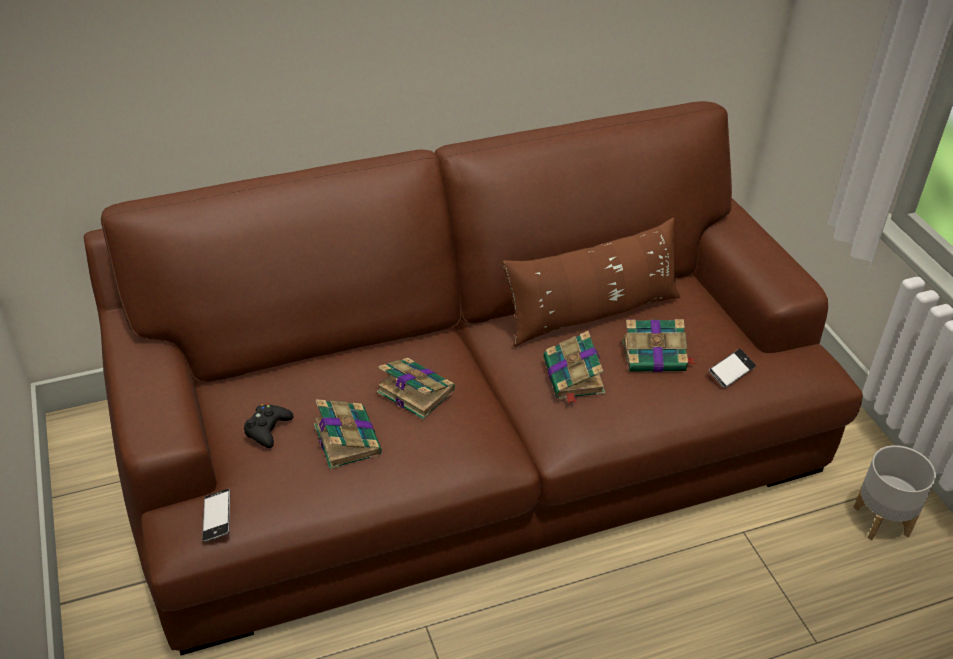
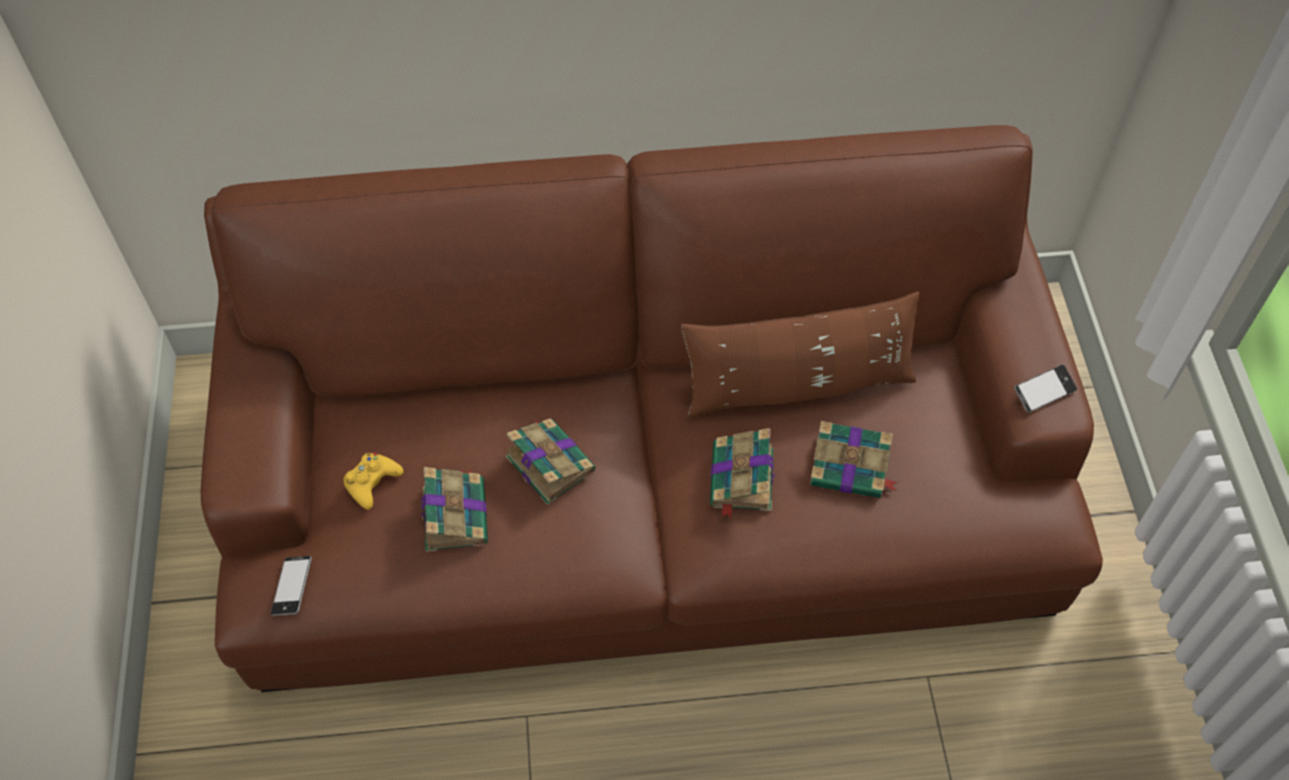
camera: 15 degrees right, 15 degrees up
(267, 429) = (372, 482): black game controller -> yellow game controller
(731, 371) = (937, 508): phone -> phone (1044, 391)
(882, 521) = (1105, 698): grey planter -> none

